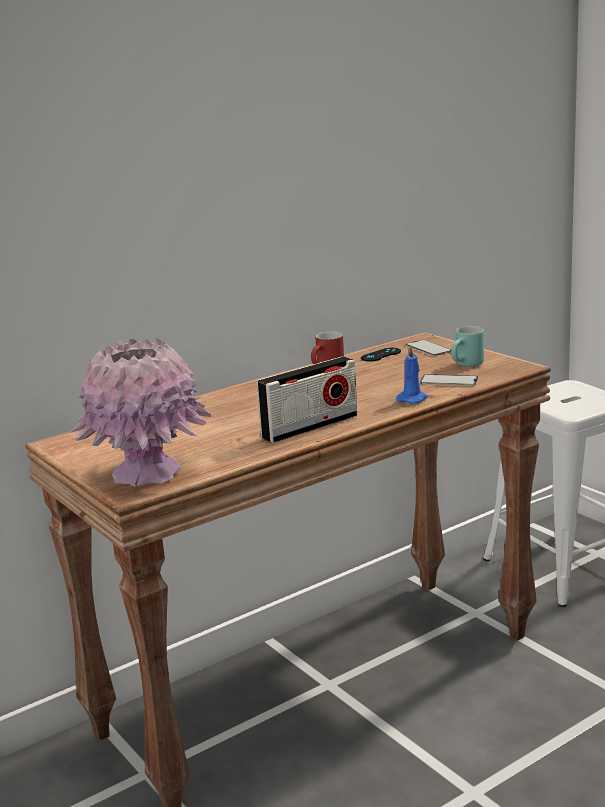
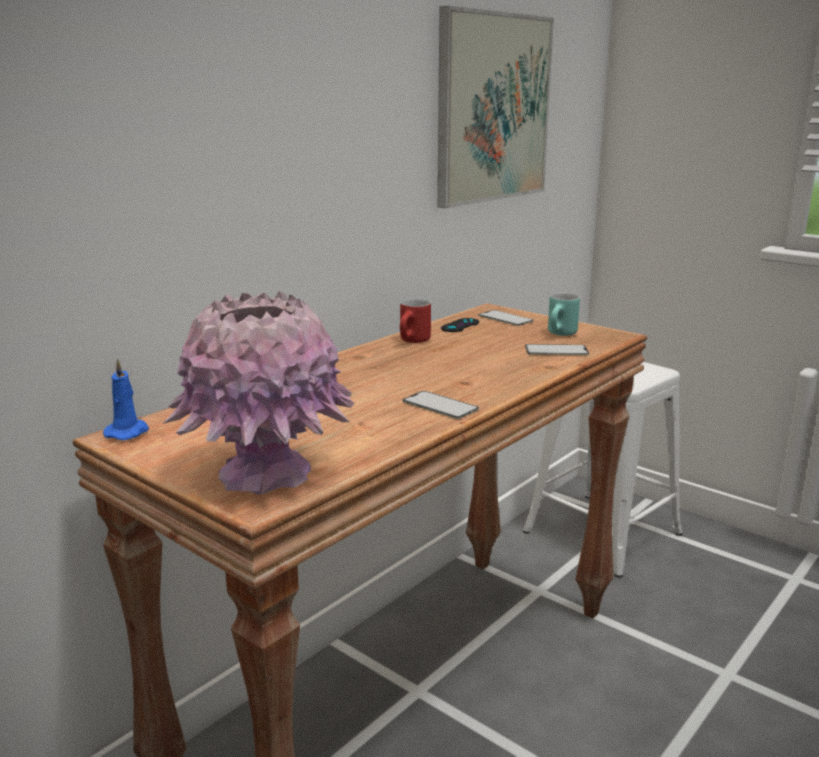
camera: 15 degrees left, 0 degrees up
(310, 427) = (440, 405): radio -> phone
(413, 399) = (534, 370): blue candle -> blue candle (128, 432)
(425, 149) = (493, 109): none -> picture

